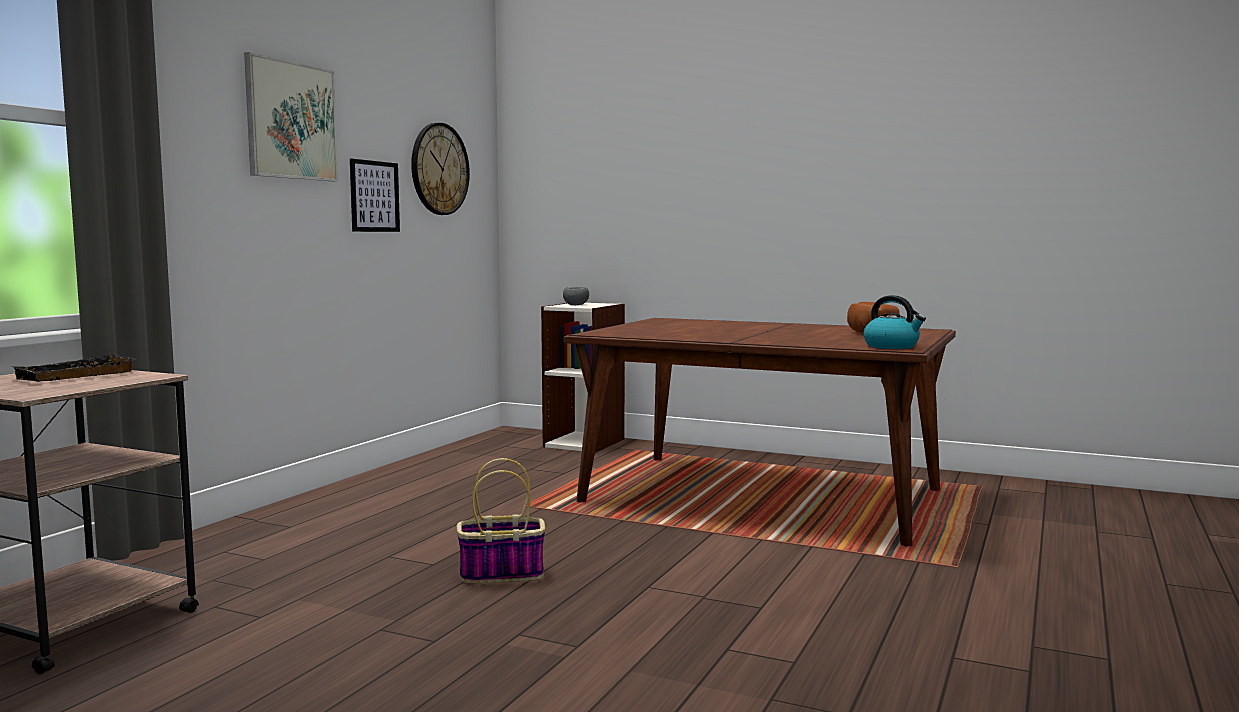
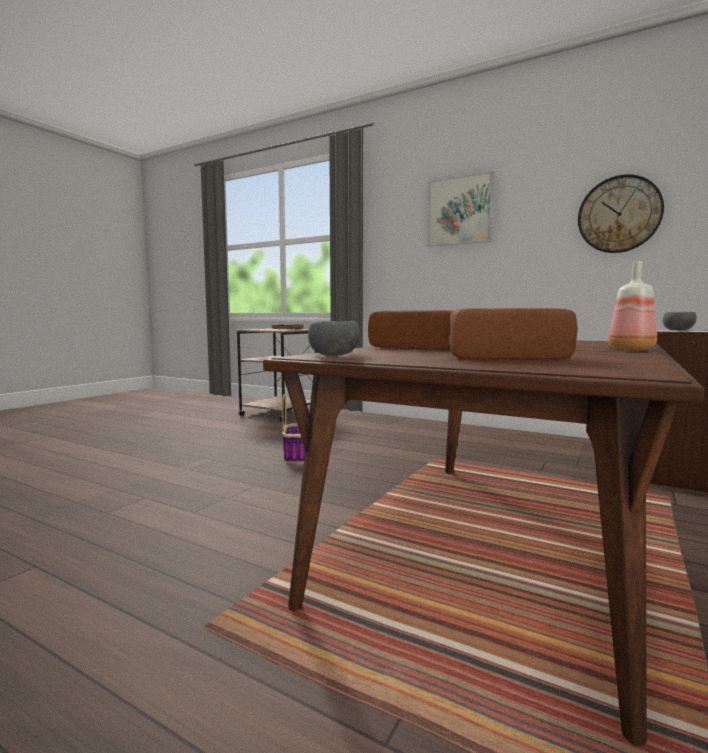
camera: 95 degrees right, 0 degrees up
(374, 196) = (531, 246): picture -> none
(763, 323) = (630, 349): none -> bottle
(793, 339) = (417, 348): none -> bread
(892, 346) = (335, 355): kettle -> grey bowl

